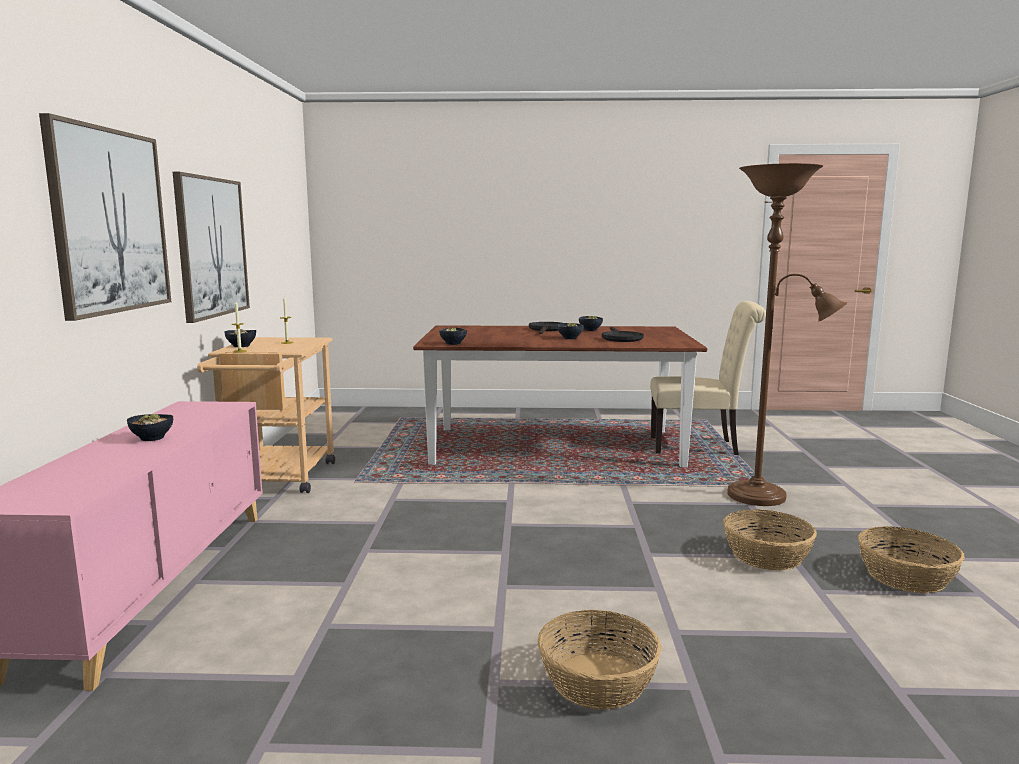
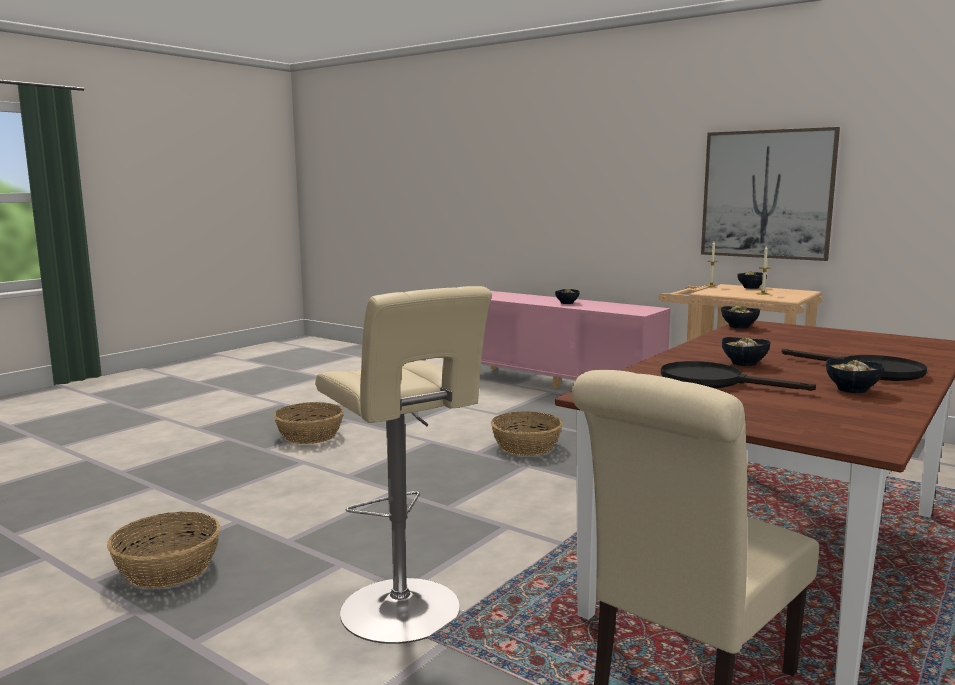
camera: 125 degrees right, 0 degrees up
(110, 221) = (623, 174): picture -> none
(764, 497) = (405, 613): brown floor lamp -> beige stool
(767, 556) = (307, 531): basket -> basket (525, 447)

